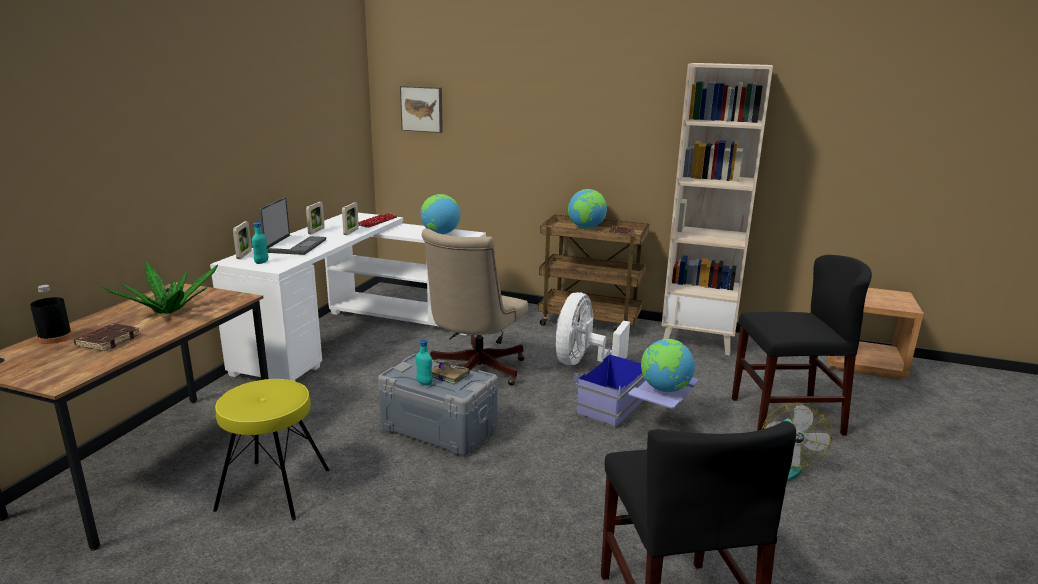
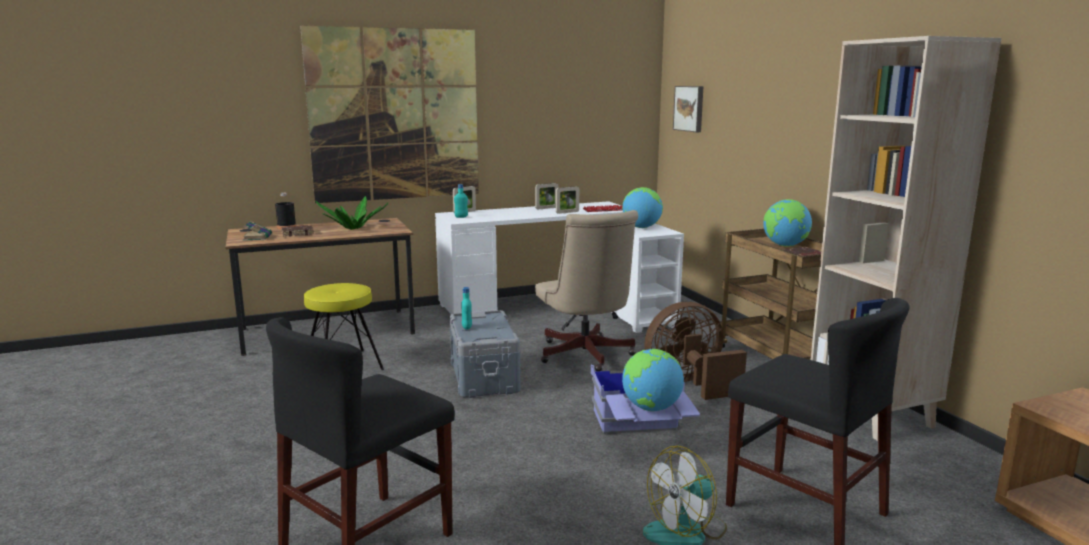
camera: 50 degrees right, 5 degrees down
(151, 143) = (395, 115): none -> picture
(295, 246) = (506, 213): laptop -> none
(448, 375) = (491, 329): book -> book (257, 237)
(474, 371) = (586, 356): beige office chair -> beige office chair turned 90 degrees counterclockwise
(582, 362) = (690, 384): white fan -> brown fan

